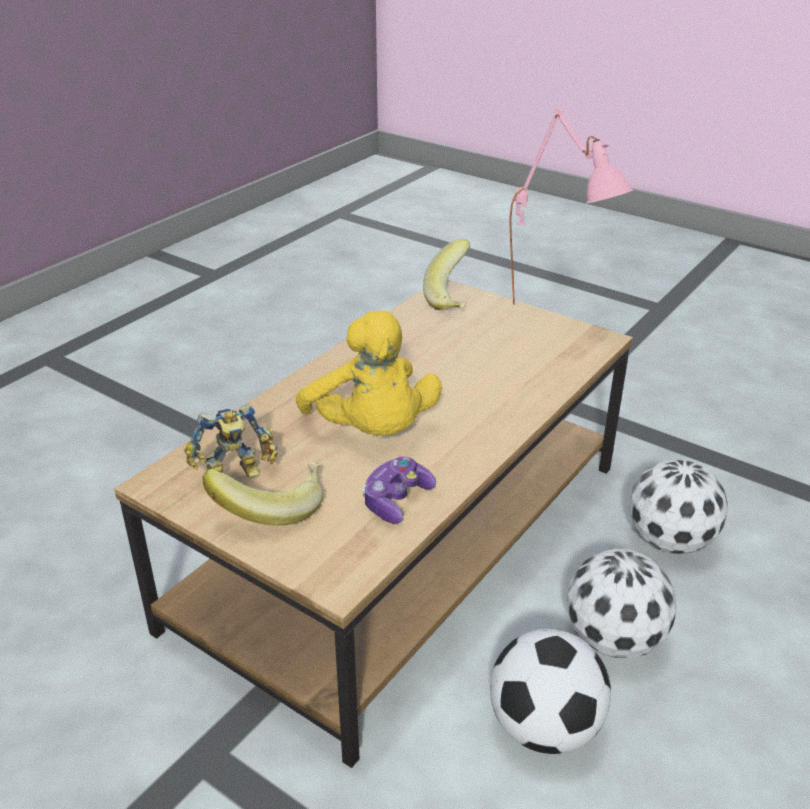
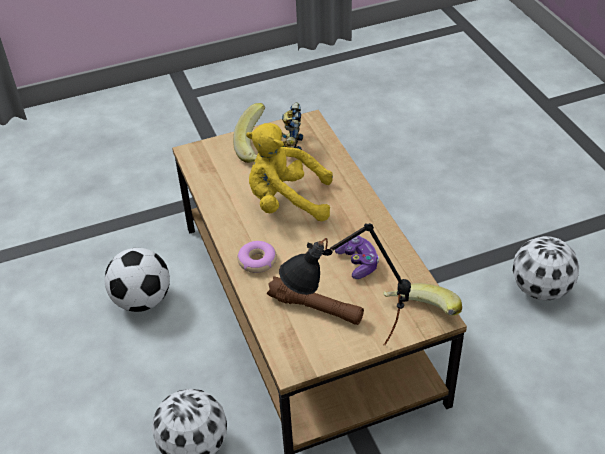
camera: 125 degrees right, 10 degrees up
(396, 500) = (223, 188): game controller -> game controller (358, 262)
(499, 411) = (257, 261): none -> donut
(518, 350) = (316, 308): none -> brown flashlight
(556, 316) = (346, 360): pink table lamp -> black table lamp
(612, 640) = (158, 359): football -> football (539, 289)

